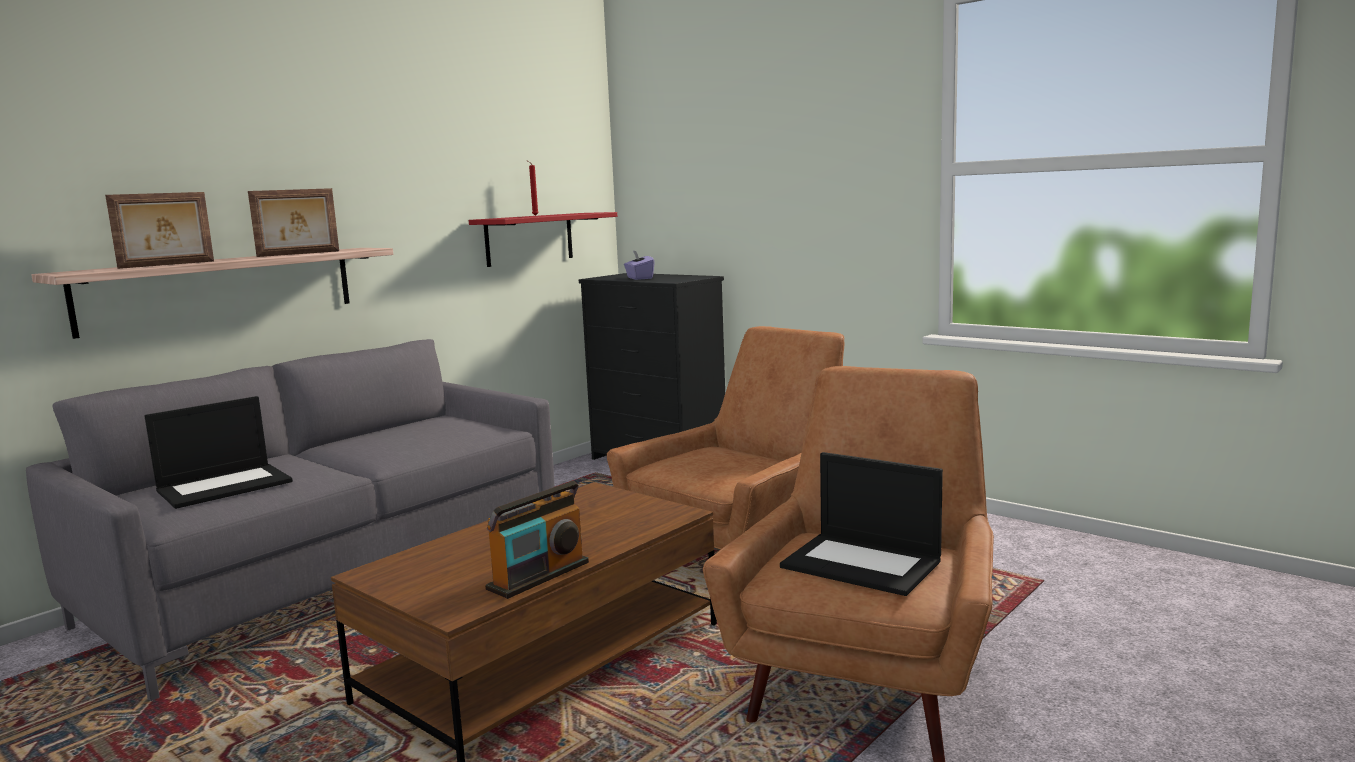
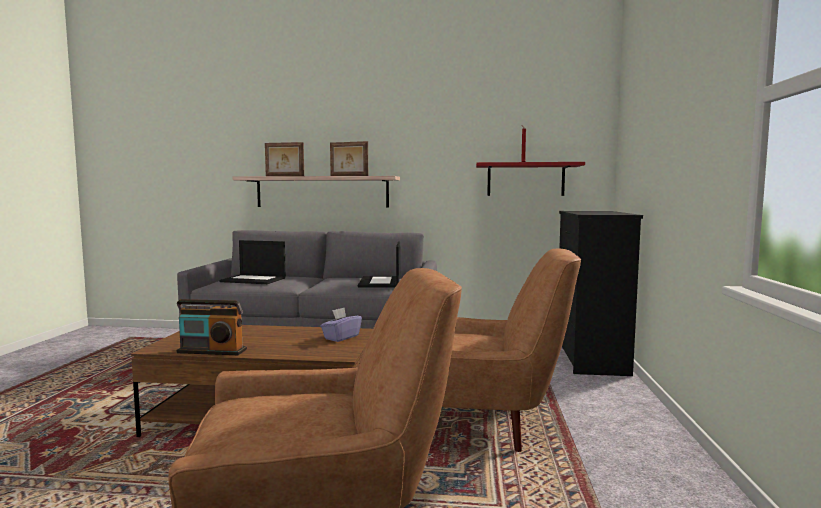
camera: 55 degrees right, 5 degrees down
(639, 278) = (587, 212): purple tissue box -> purple tissue box (341, 337)
(863, 564) = (276, 419): laptop -> laptop (380, 282)

